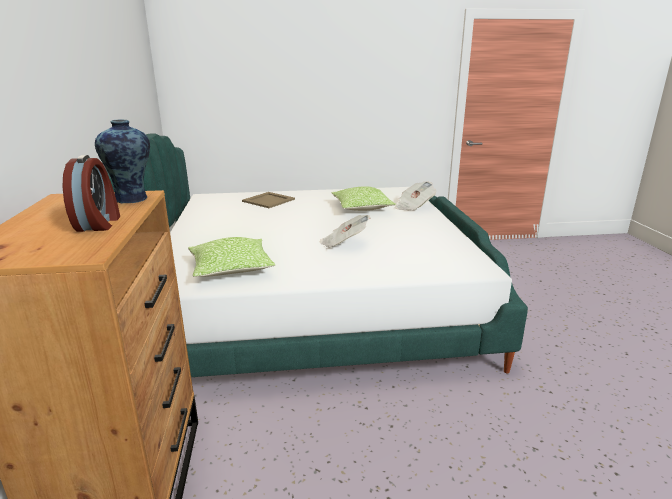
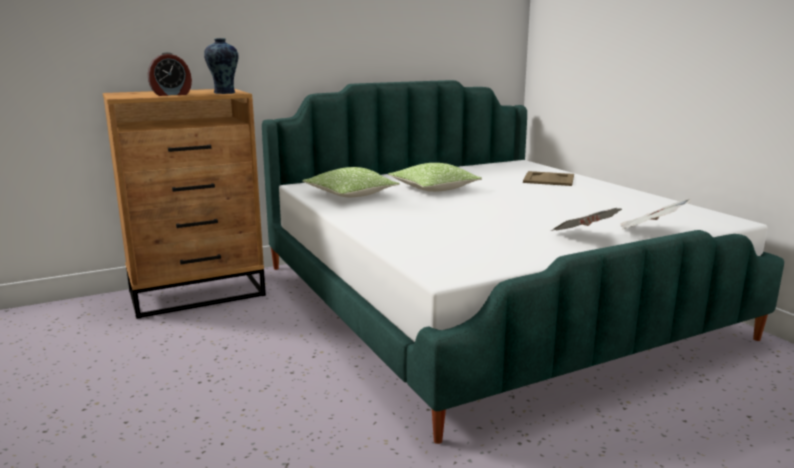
camera: 70 degrees right, 5 degrees down
(343, 243) = (453, 216): newspaper -> newspaper (583, 237)
(362, 208) = (593, 211): pillow -> pillow (433, 188)

